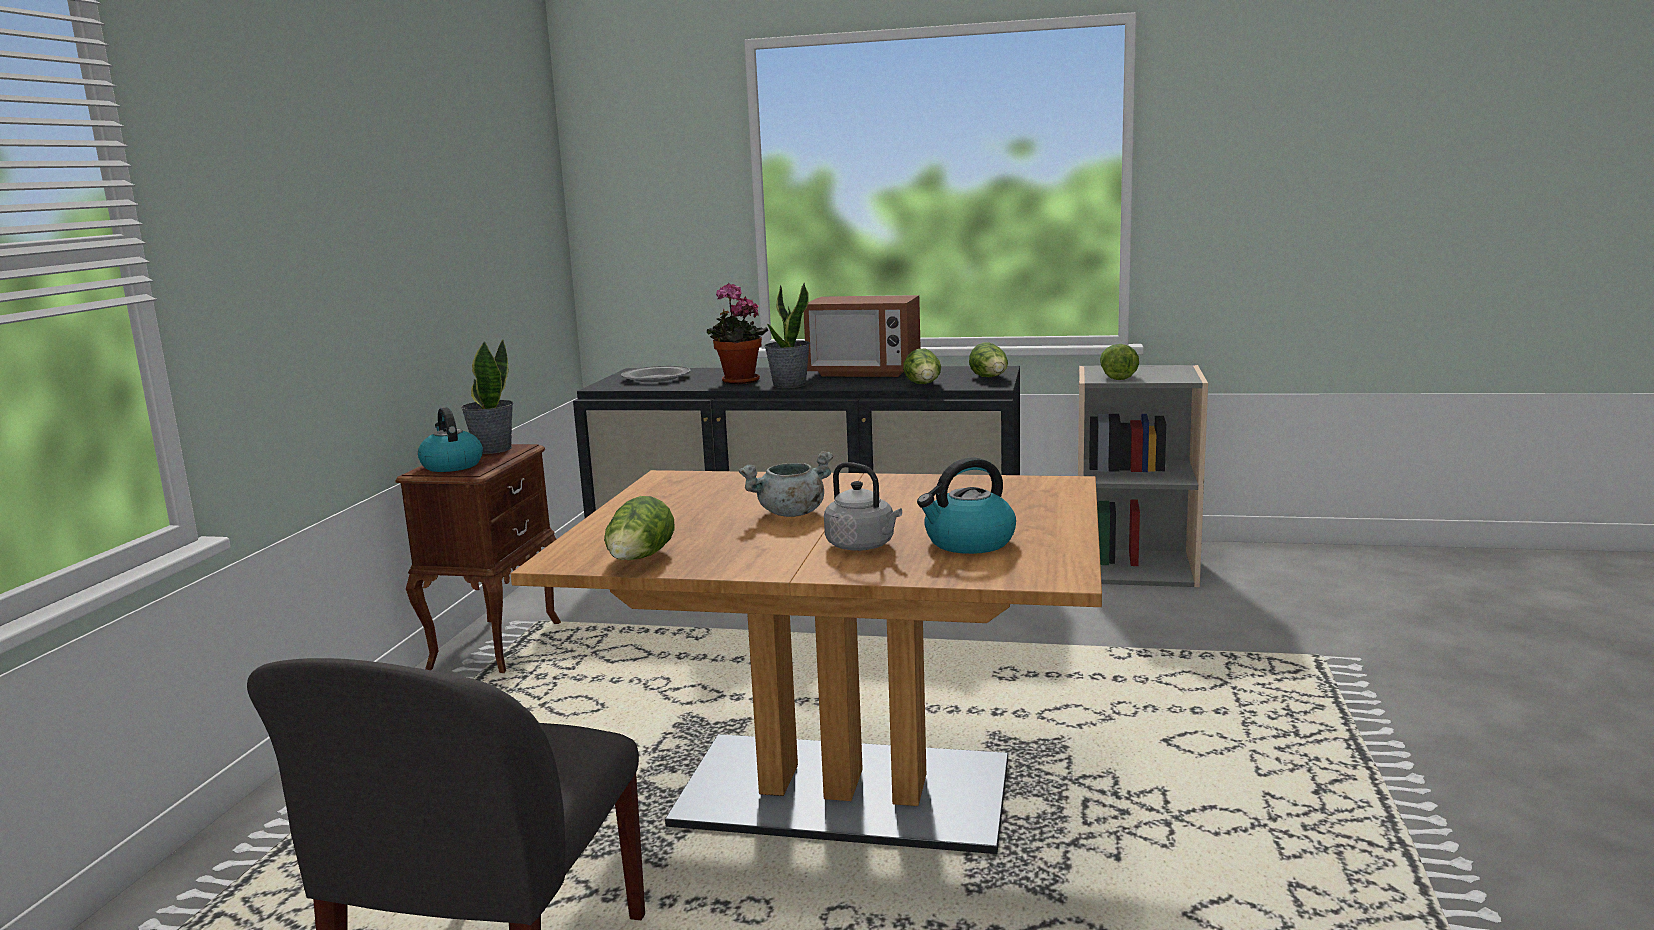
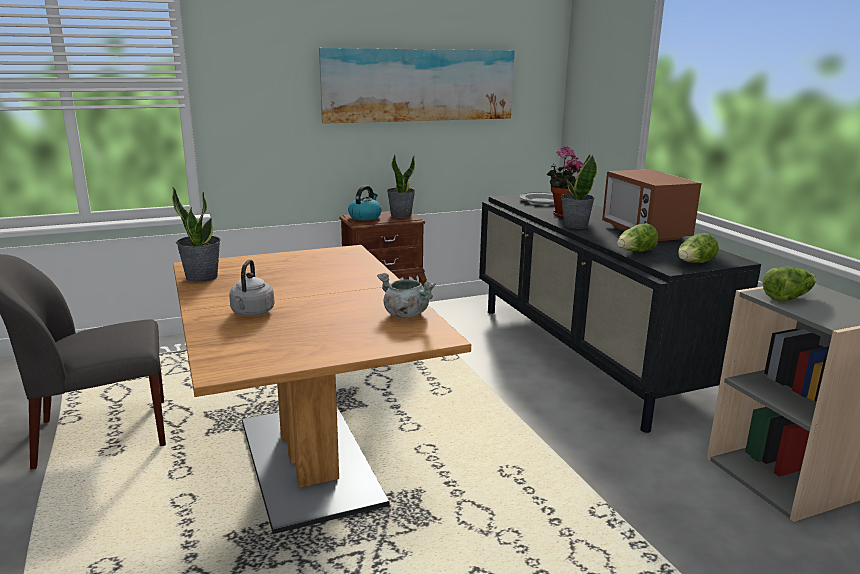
camera: 55 degrees right, 5 degrees up
(441, 223) = (419, 85): none -> picture
(640, 560) = (202, 277): lettuce -> potted plant
(790, 513) = (302, 286): grey cooking pot -> grey cooking pot (404, 314)
(968, 543) = (275, 335): kettle -> none

